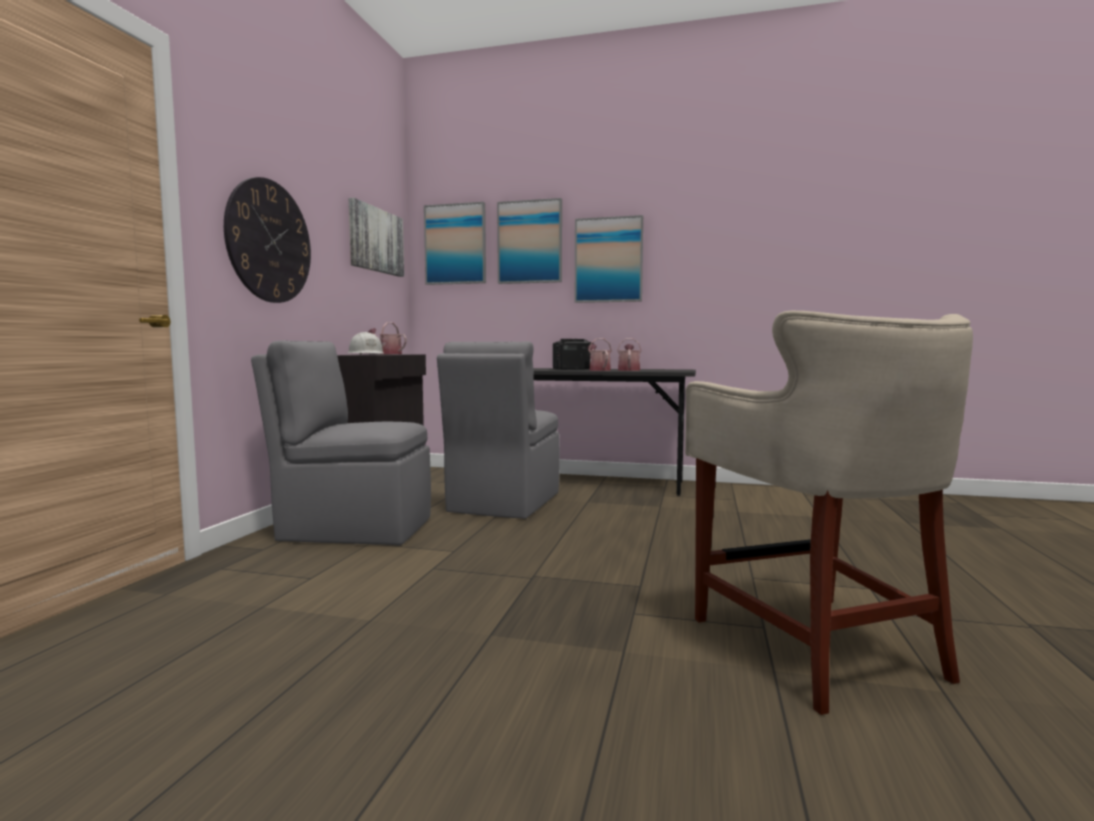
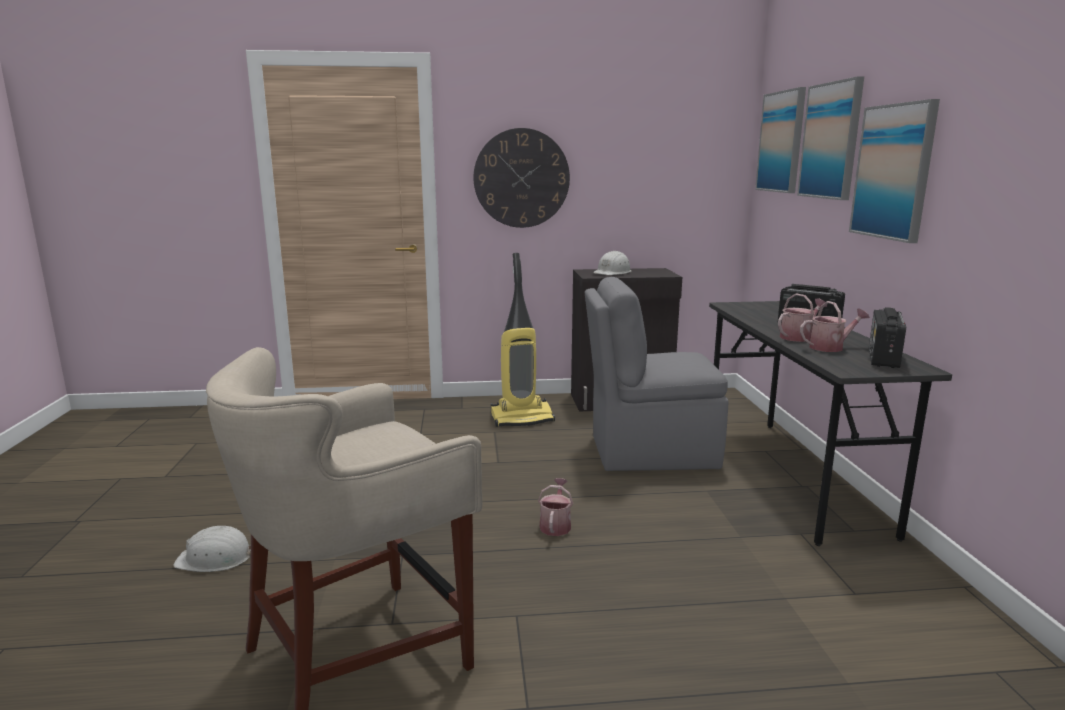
camera: 70 degrees right, 10 degrees up
(353, 528) = (522, 418): grey chair -> vacuum cleaner
(375, 240) = (683, 149): picture -> none
(388, 354) = (658, 271): watering can -> watering can (556, 525)
(575, 753) = (215, 558): none -> white hard hat
(661, 369) = (883, 359): none -> radio

